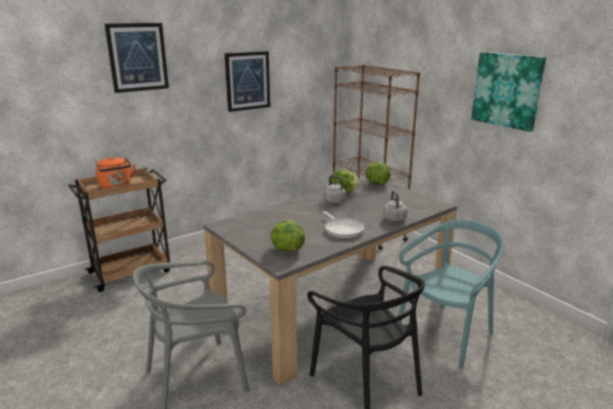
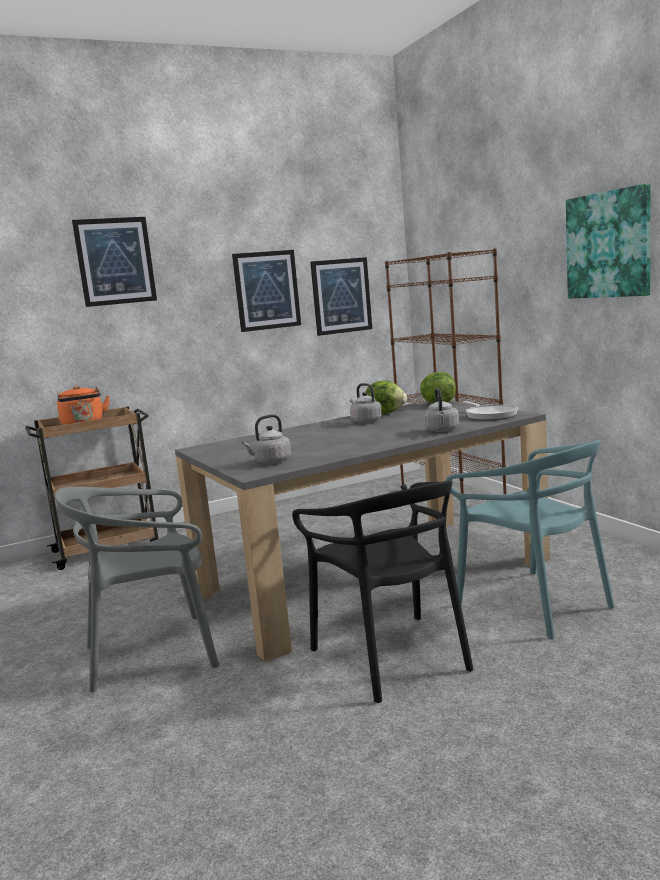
camera: 10 degrees right, 10 degrees down
(287, 249) = (270, 462): lettuce -> grey kettle
(298, 85) = (341, 296): none -> picture
(342, 230) = (360, 443): frying pan -> frying pan (490, 415)
(446, 334) = (534, 603): turquoise chair -> turquoise chair turned 90 degrees clockwise

